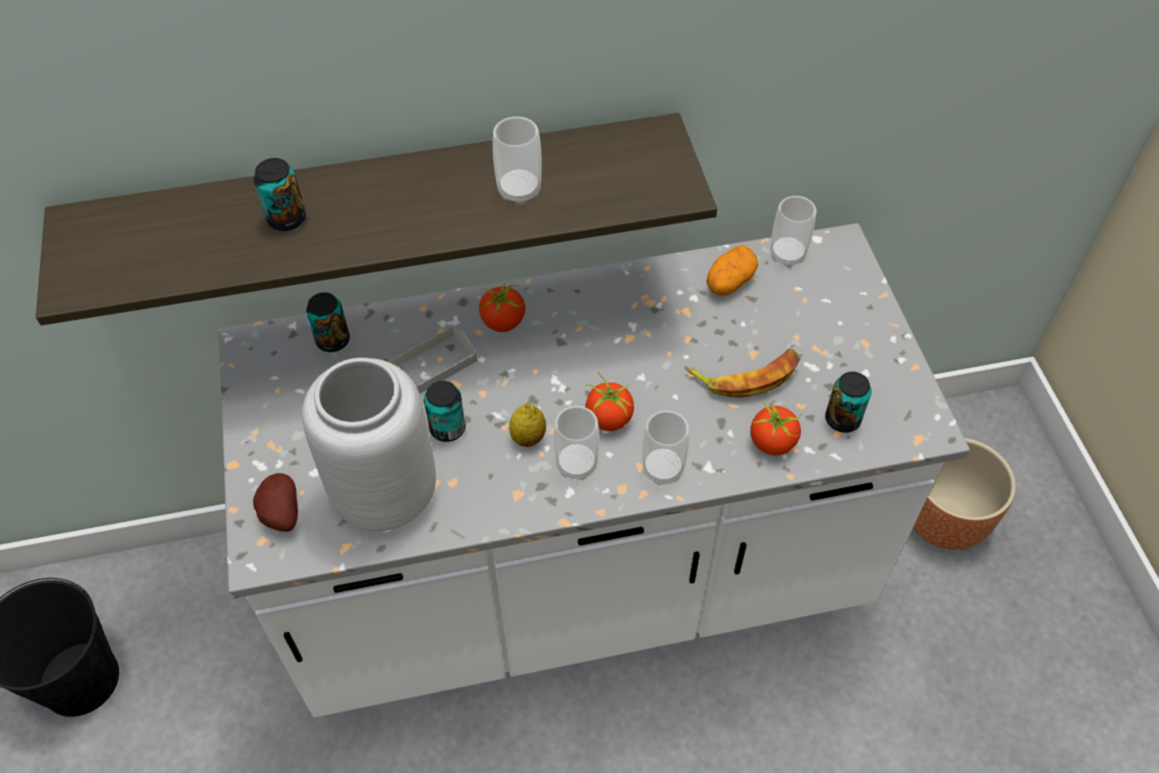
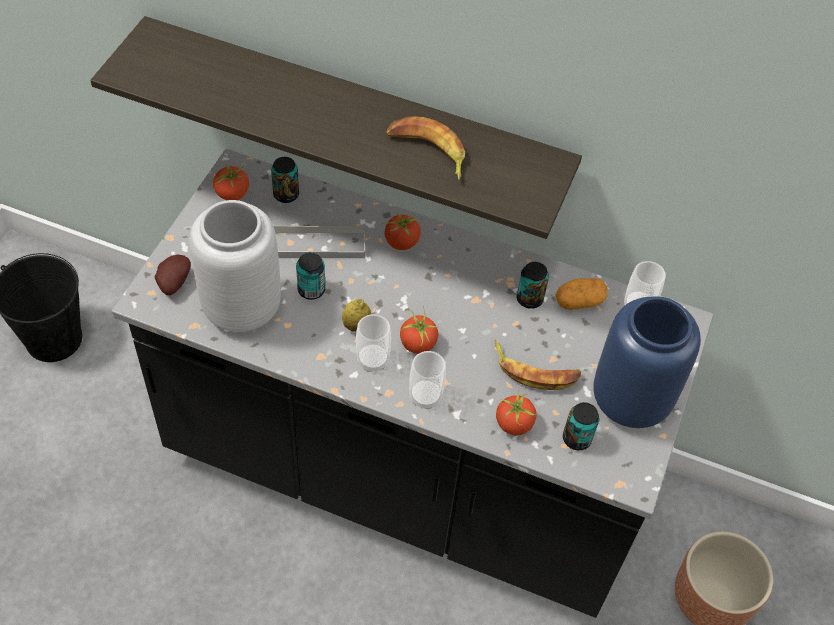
camera: 30 degrees right, 0 degrees up
(269, 373) = (232, 194): none -> tomato
(287, 219) = (271, 95): can -> can (529, 299)
(519, 190) = (427, 152): cup -> banana
(580, 579) = (403, 472): white counter -> black counter
(859, 353) = (629, 402): none -> blue vase

